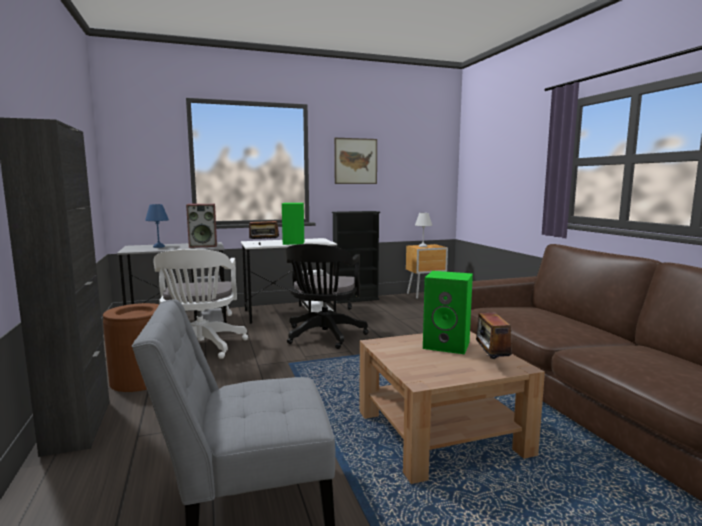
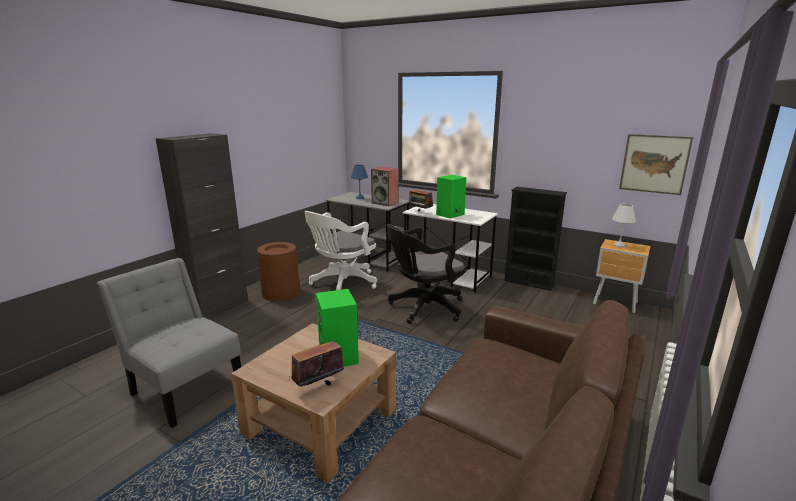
camera: 50 degrees right, 10 degrees up
(355, 161) = (551, 133): picture -> picture (654, 164)

